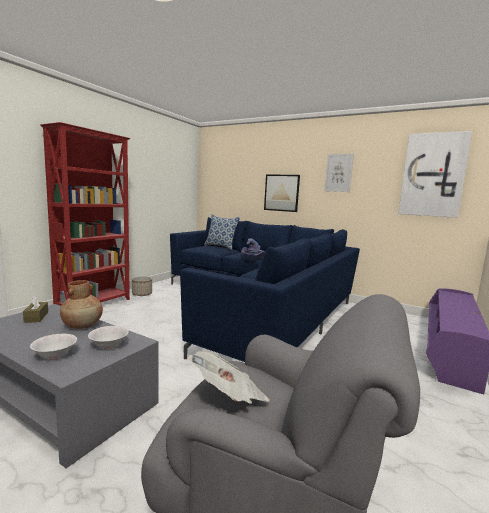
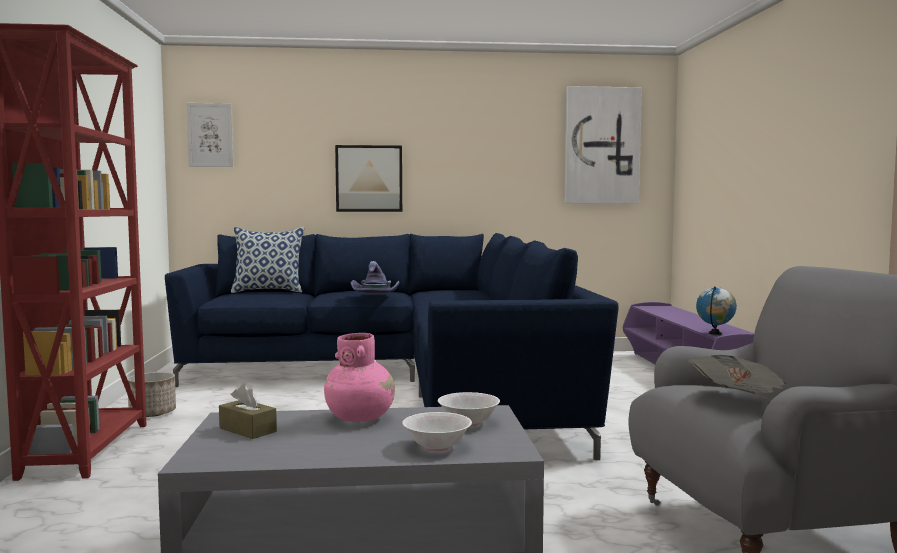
camera: 35 degrees left, 5 degrees down
(83, 325) = (360, 418): brown vase -> pink vase
(338, 173) = (469, 142): picture -> picture (210, 135)
(450, 326) = (715, 333): none -> globe

